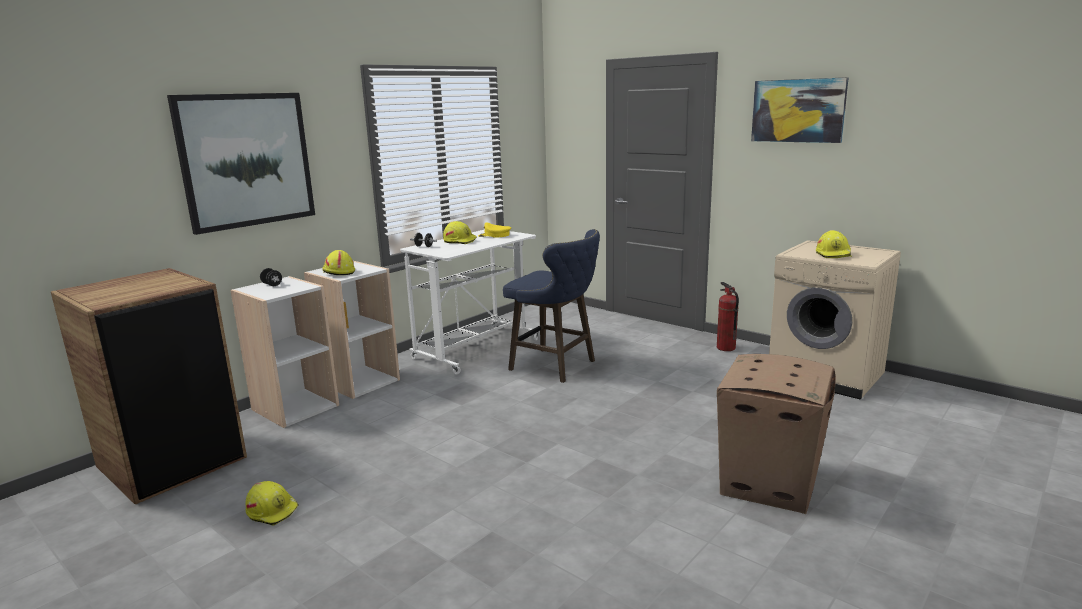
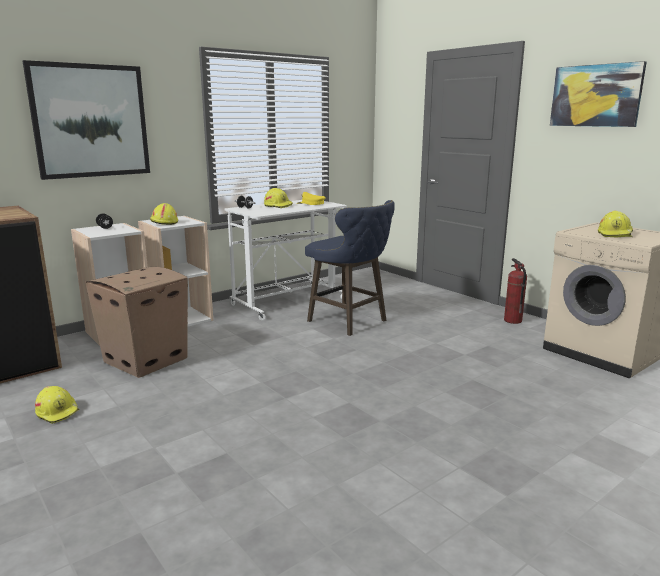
camera: 10 degrees right, 0 degrees up
(769, 483) = (504, 444): cardboard box -> cardboard box (147, 360)

